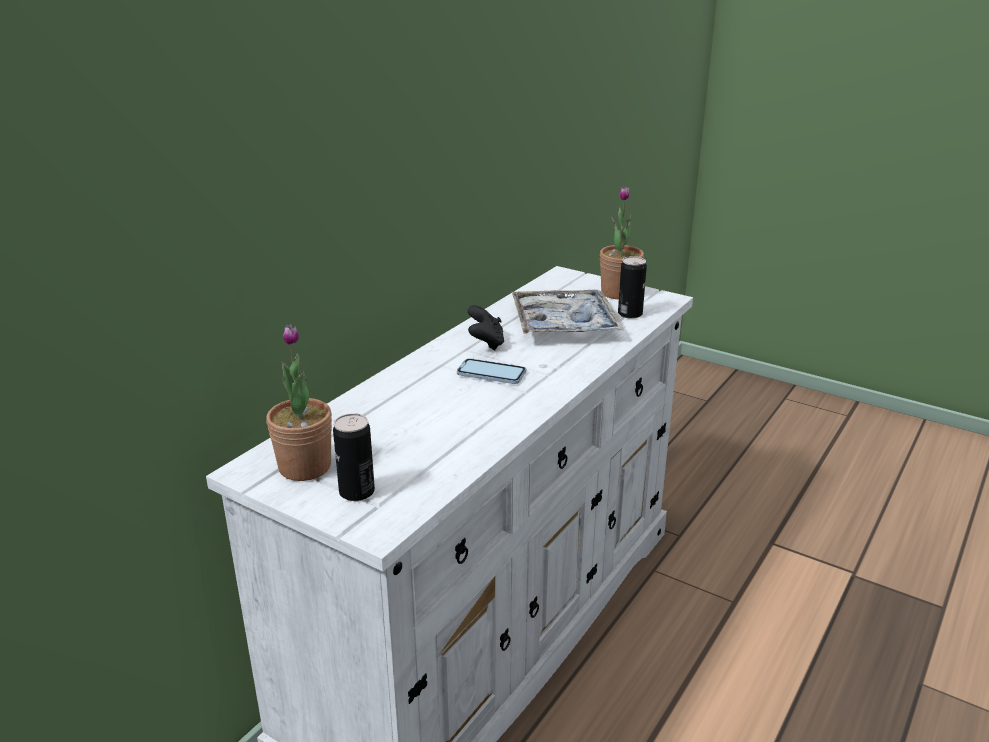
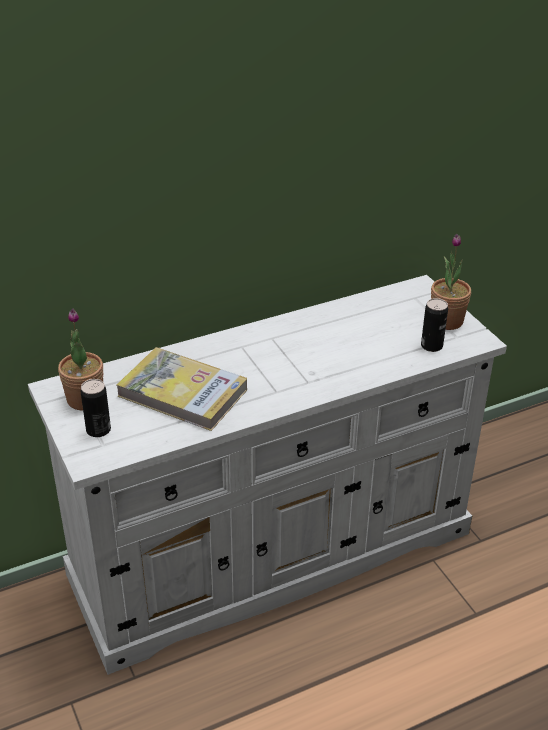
camera: 30 degrees right, 10 degrees up
(422, 424) = (182, 393): none -> book
(486, 343) = (291, 337): black game controller -> none
(491, 373) = (268, 367): phone -> none
(564, 324) = (368, 338): tray -> none

